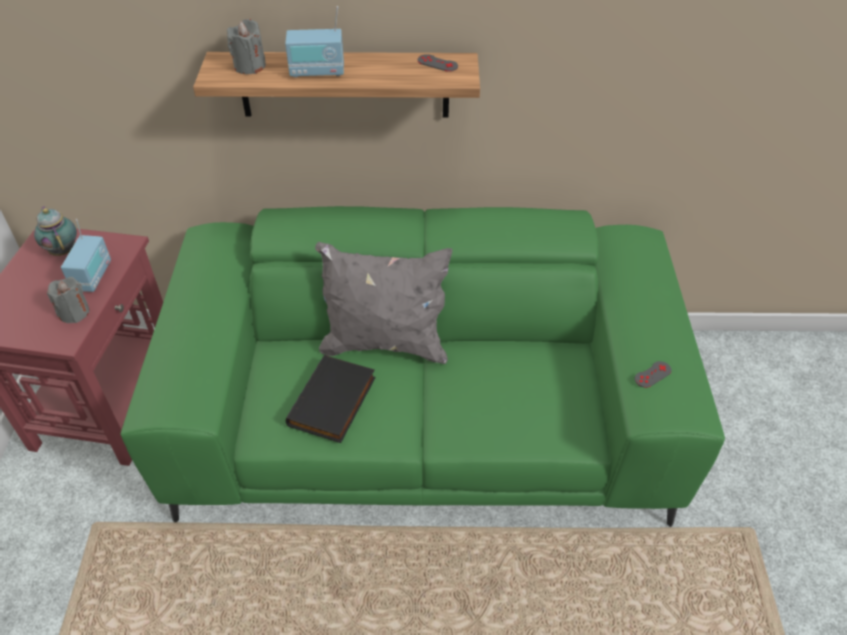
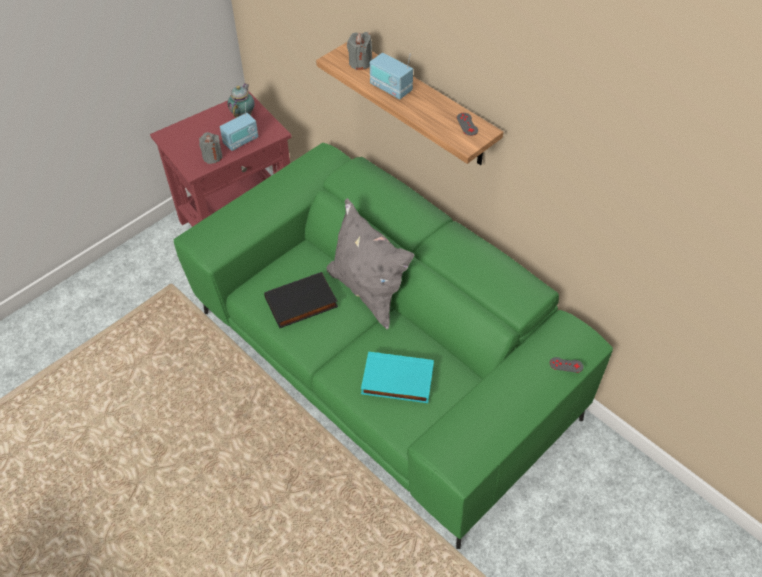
camera: 45 degrees right, 5 degrees up
(514, 400) = (396, 381): none -> turquoise book
(652, 374) = (465, 426): grey game controller -> grey game controller (566, 365)

